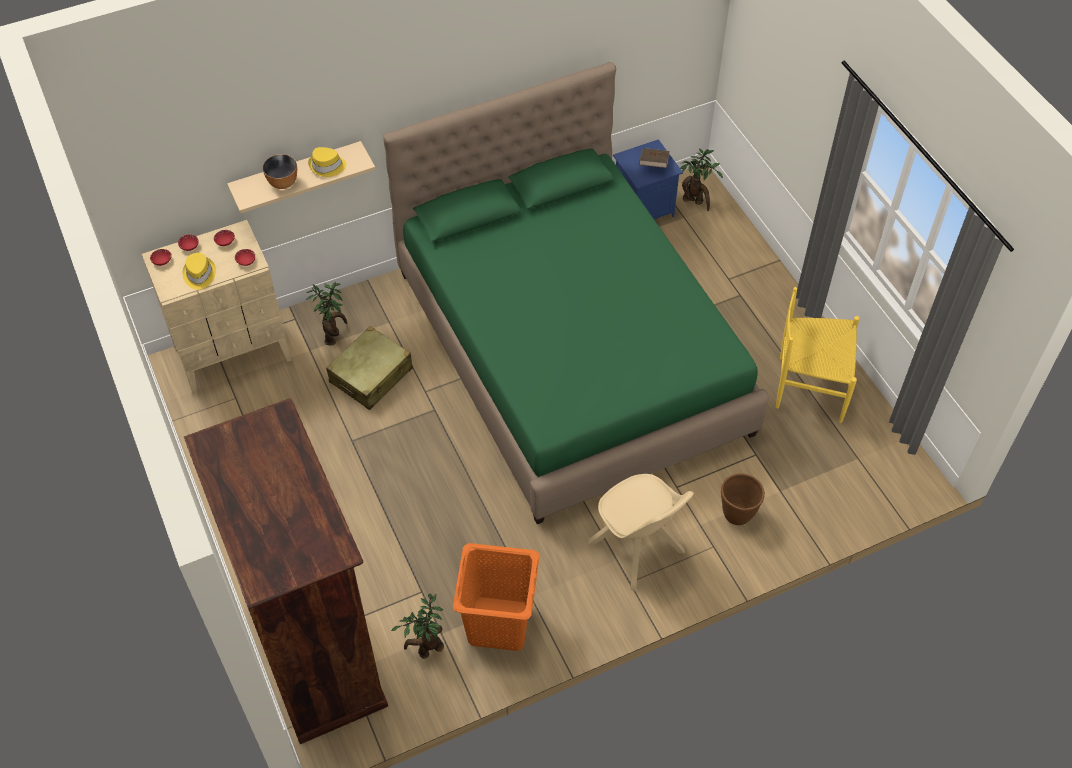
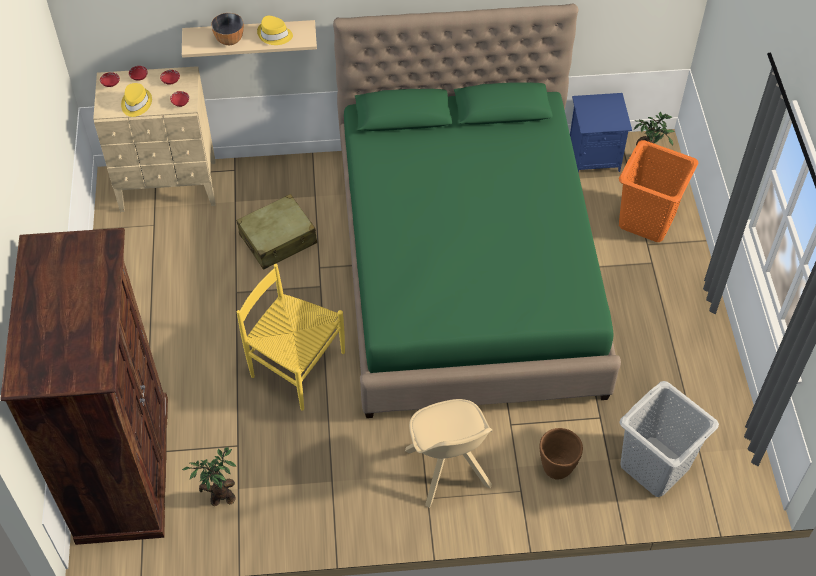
camera: 20 degrees right, 0 degrees up
(334, 335) = (261, 194): potted plant -> none
(498, 623) = (292, 496): orange laundry basket -> orange laundry basket (646, 220)
(653, 164) = (606, 115): brown book -> none
(809, 386) = (681, 369): yellow chair -> yellow chair (295, 367)
(824, 484) = (654, 467): none -> grey laundry basket

